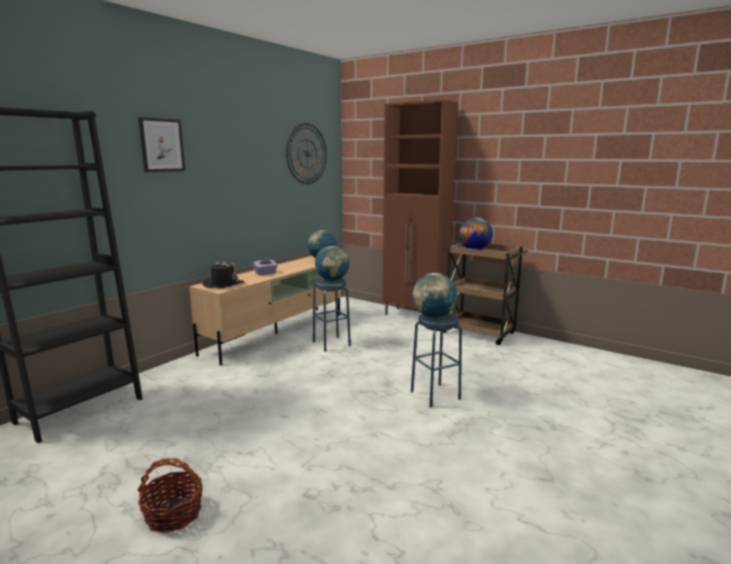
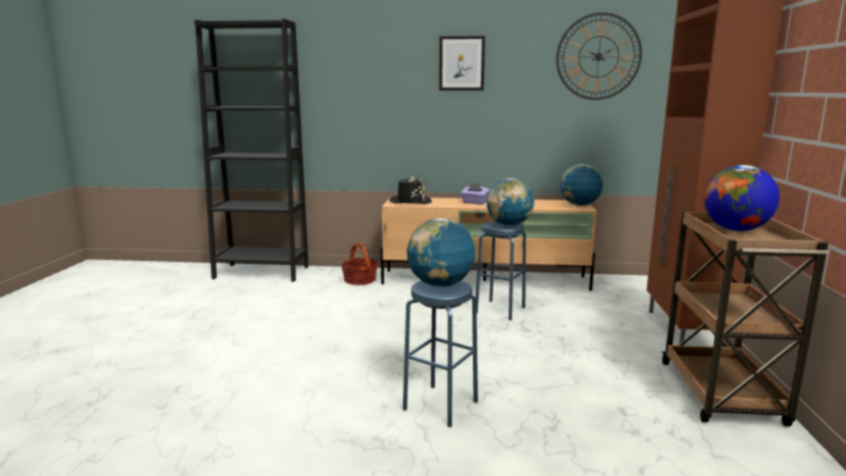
camera: 60 degrees right, 0 degrees up
(162, 145) = (377, 49): picture -> picture (461, 63)
(173, 514) = (138, 346): basket -> basket (360, 280)

